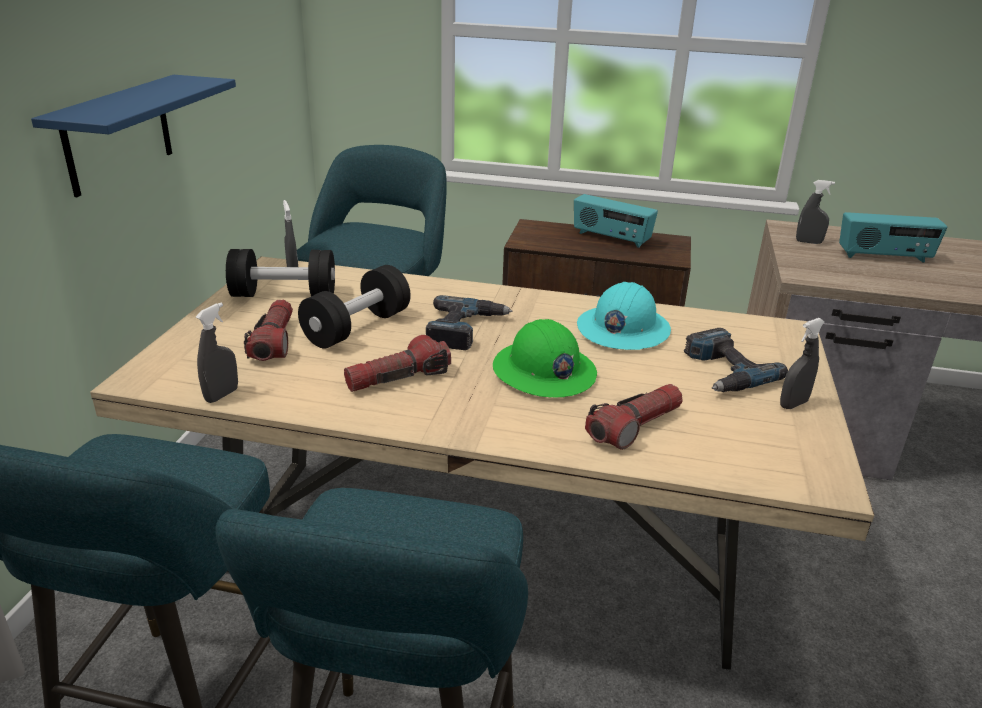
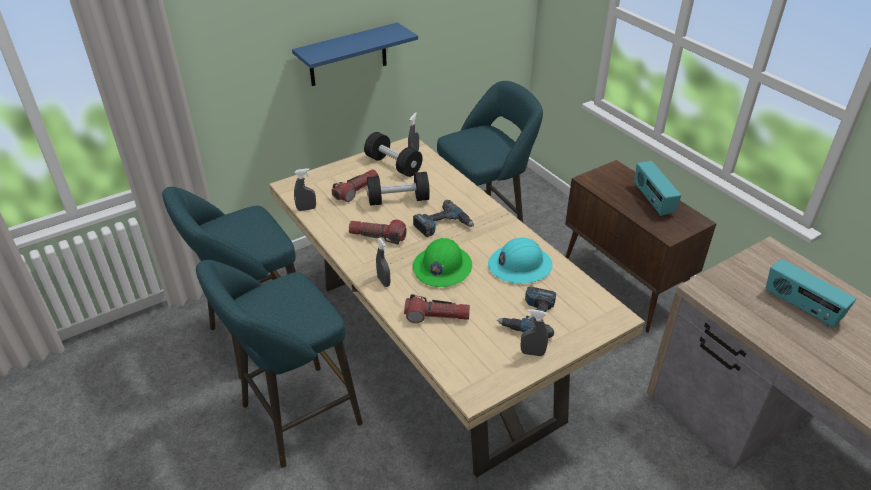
camera: 45 degrees right, 10 degrees up
(808, 242) = (763, 268): grey spray bottle -> grey spray bottle (383, 281)

